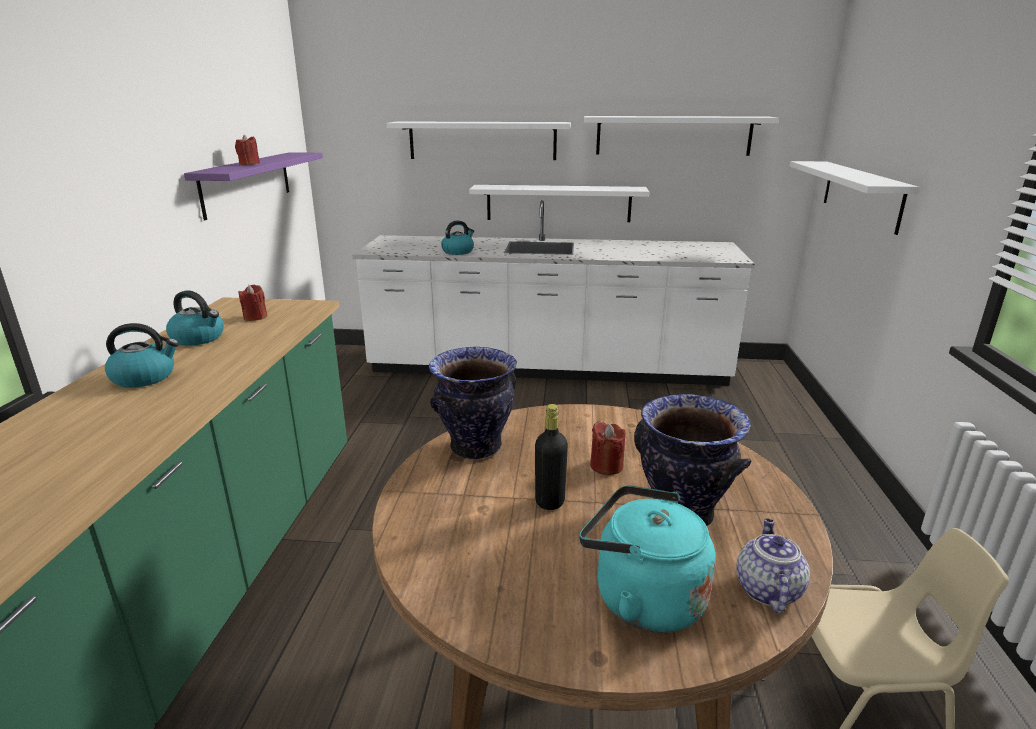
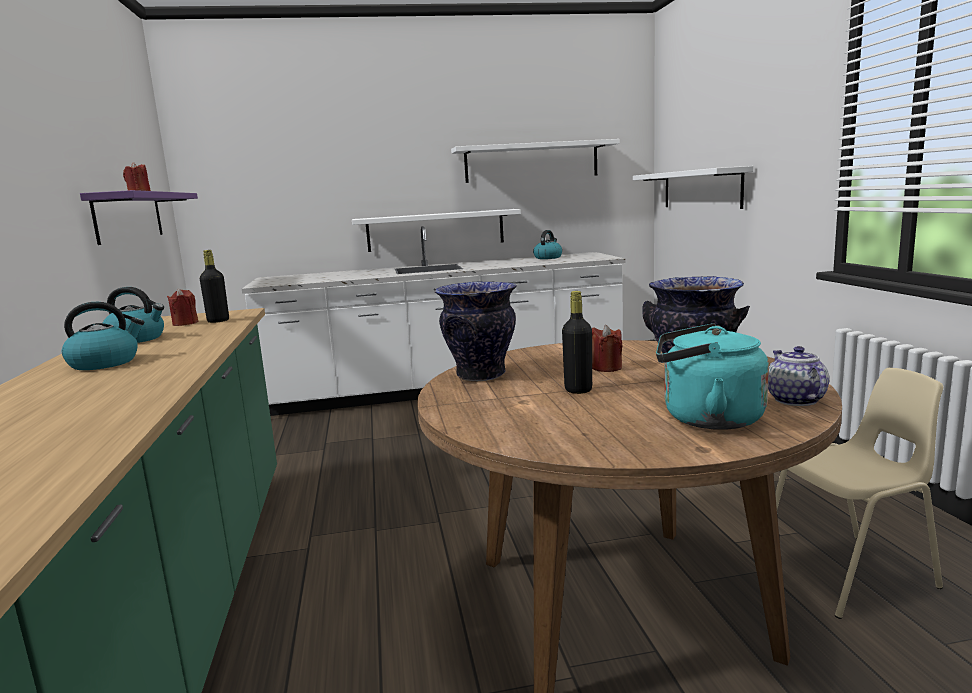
camera: 15 degrees left, 10 degrees down
(283, 319) = (218, 321): none -> black bottle
(458, 251) = (351, 277): kettle -> kettle (548, 257)
(482, 140) = (357, 176): white shelf -> none

